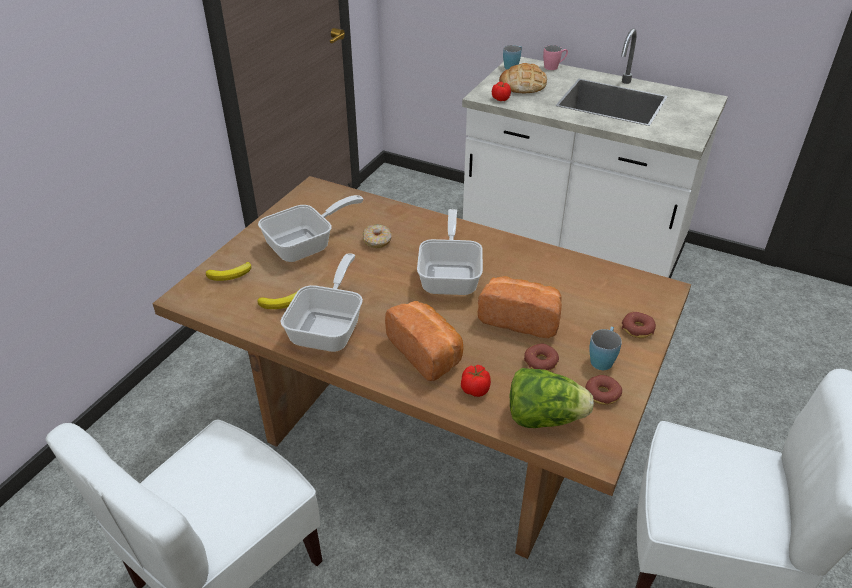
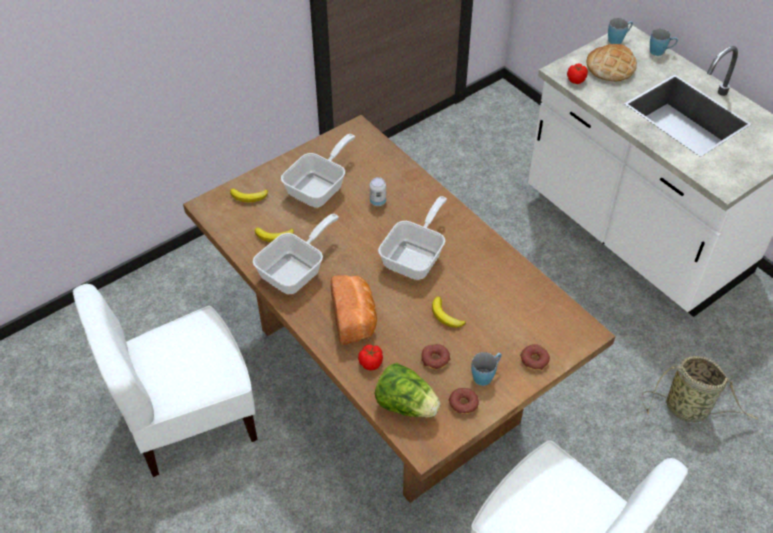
camera: 25 degrees right, 10 degrees up
(307, 245) = (320, 187): frying pan -> frying pan turned 45 degrees counterclockwise
(377, 241) = (378, 202): donut -> can
(520, 318) = (445, 316): bread -> banana
(554, 67) = (660, 52): pink mug -> blue mug
(716, 368) = (689, 409): none -> basket

